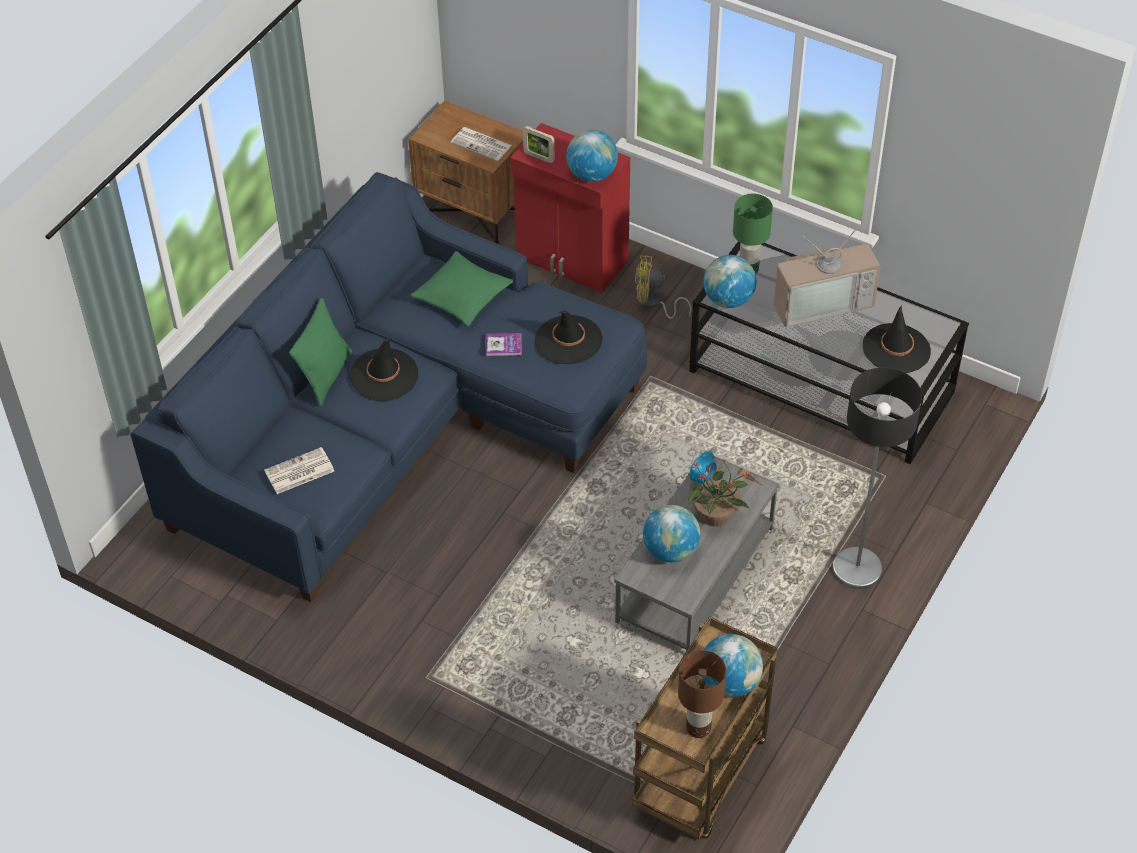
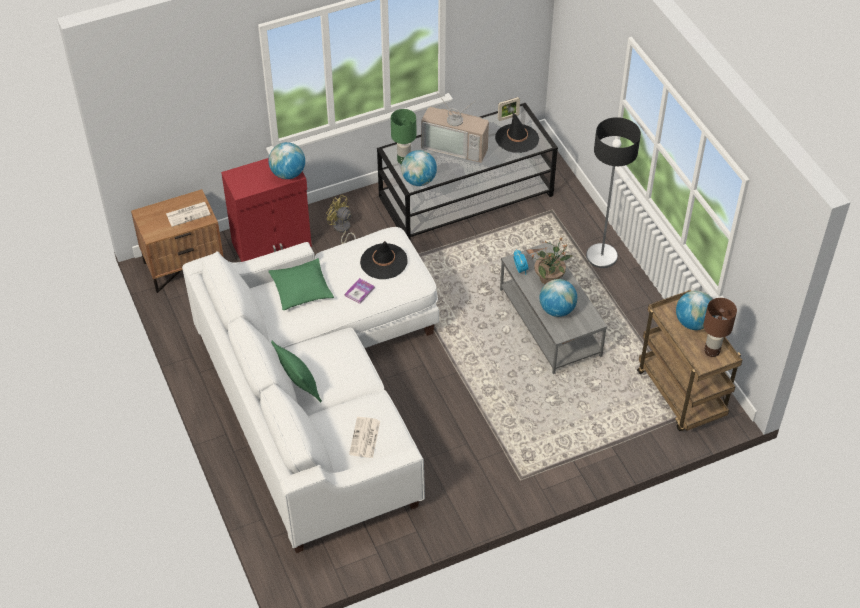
camera: 55 degrees left, 0 degrees up
(384, 375) = (326, 358): black hat -> none
(397, 428) = (323, 395): blue sofa -> white sofa
(539, 157) = (249, 188): picture frame -> picture frame (508, 117)
(653, 303) = (342, 230): yellow fan -> yellow fan turned 90 degrees clockwise
(822, 301) = (456, 146): television -> television turned 90 degrees clockwise

